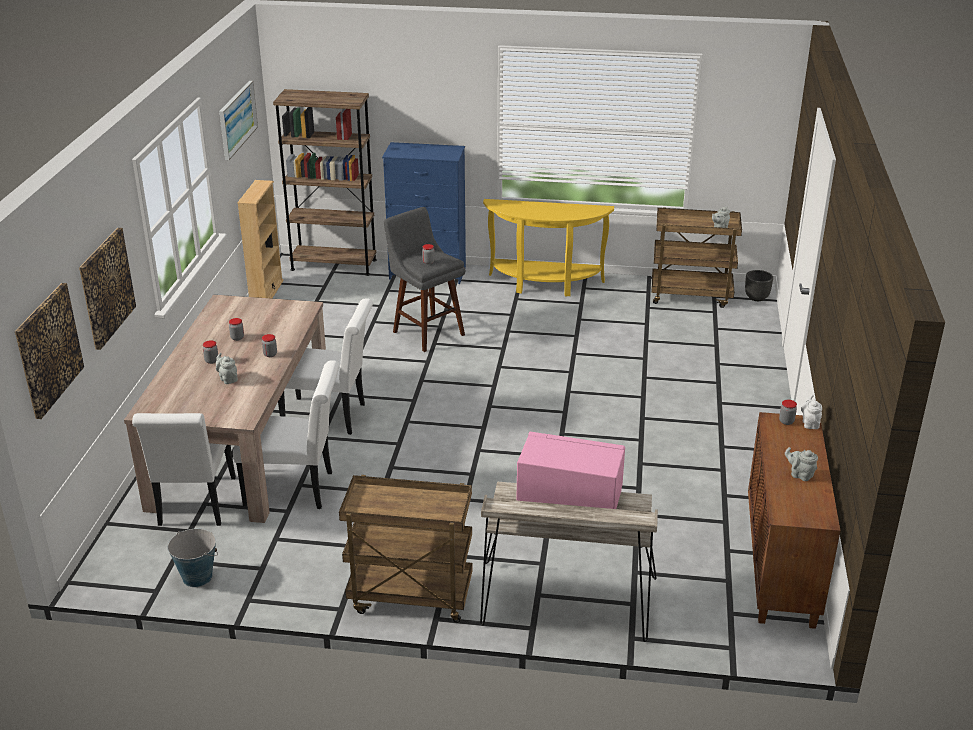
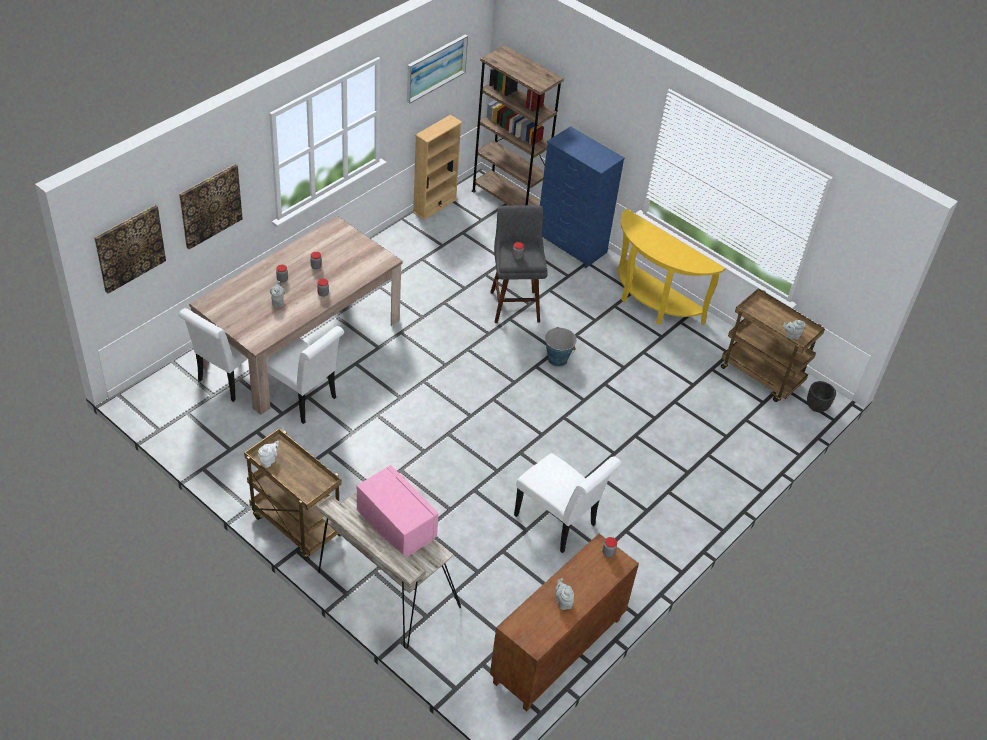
camera: 30 degrees right, 15 degrees up
(197, 577) = (189, 433): bucket -> bucket (557, 359)
(330, 417) = (377, 348): white chair -> white chair (559, 523)
(810, 423) = (623, 564): white teapot -> white teapot (269, 460)

